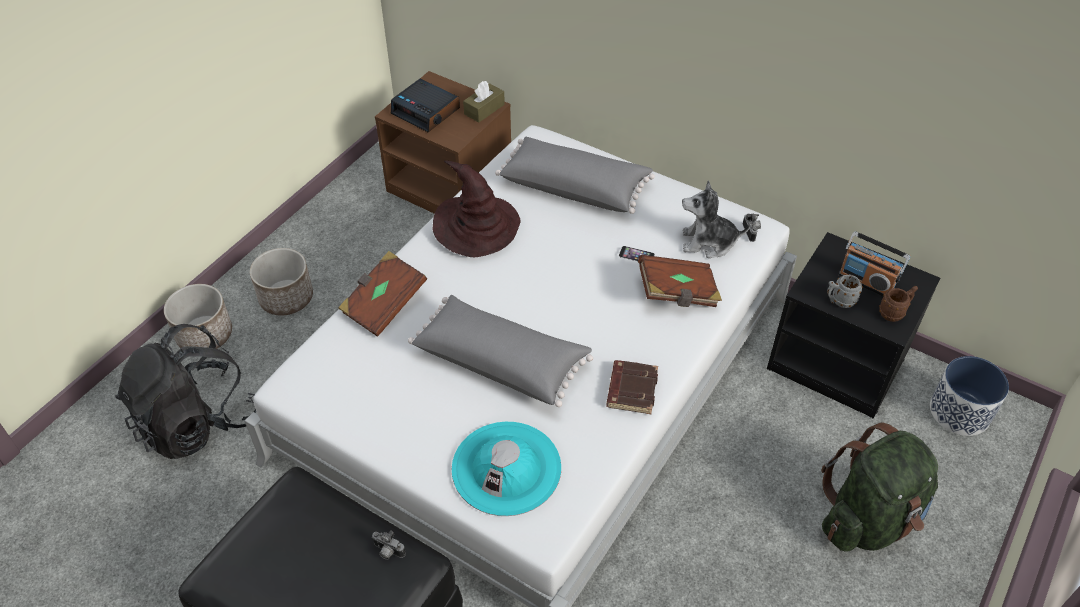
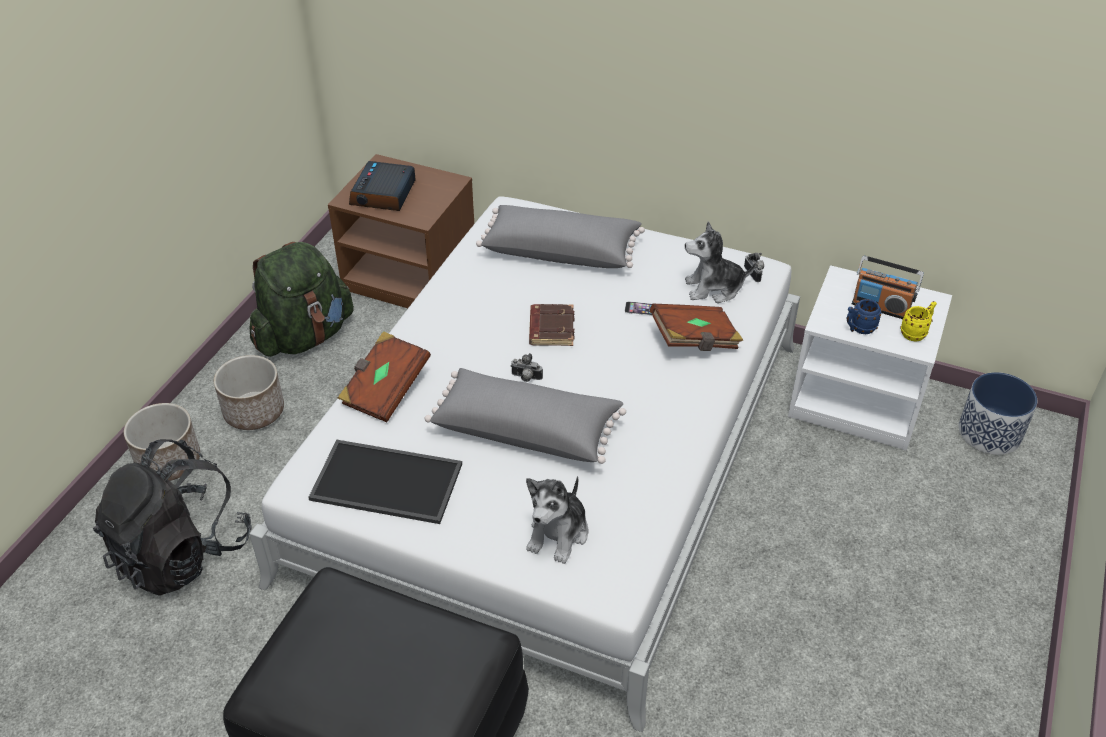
camera: 10 degrees left, 5 degrees down
(362, 395) = (384, 483): none -> tray
(387, 552) = (451, 636): camera -> camera (526, 378)
(426, 111) = (383, 194): alarm clock -> alarm clock turned 75 degrees clockwise
(476, 227) = (467, 301): brown hat -> none
(484, 109) = (445, 185): brown tissue box -> none
(506, 468) = (559, 534): turquoise hat -> plush toy
(631, 389) = (670, 439): brown book -> brown book (550, 328)
(839, 301) = (859, 329): grey mug -> blue mug
(839, 360) = (858, 399): black nightstand -> white nightstand
(869, 518) = (925, 548): green backpack -> green backpack (305, 336)
(894, 313) = (916, 333): brown mug -> yellow mug

